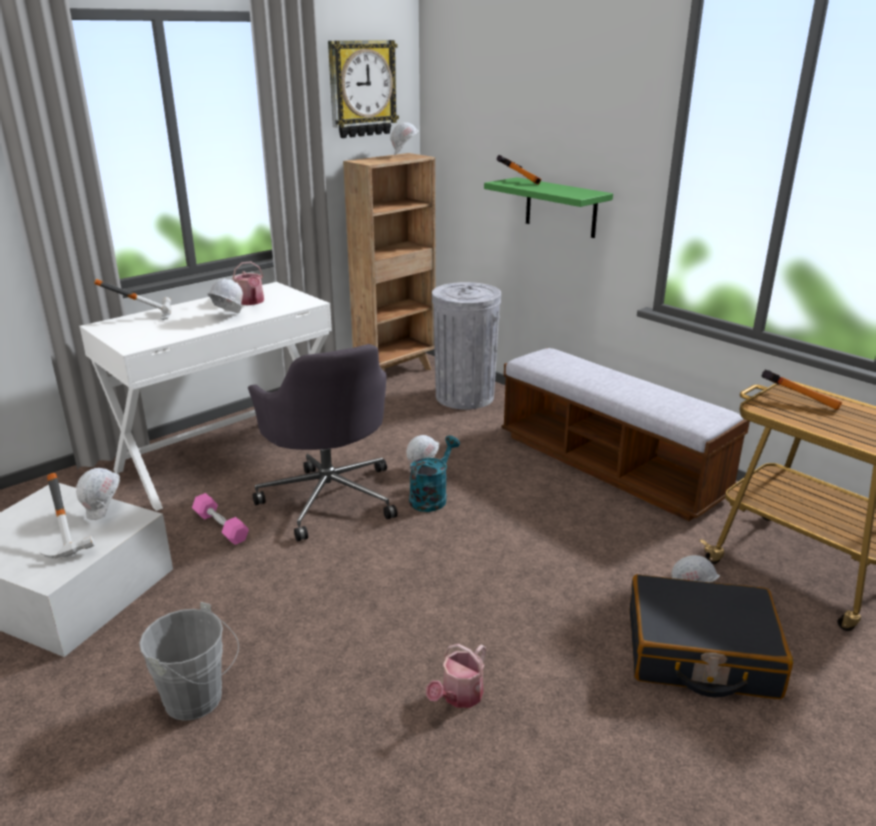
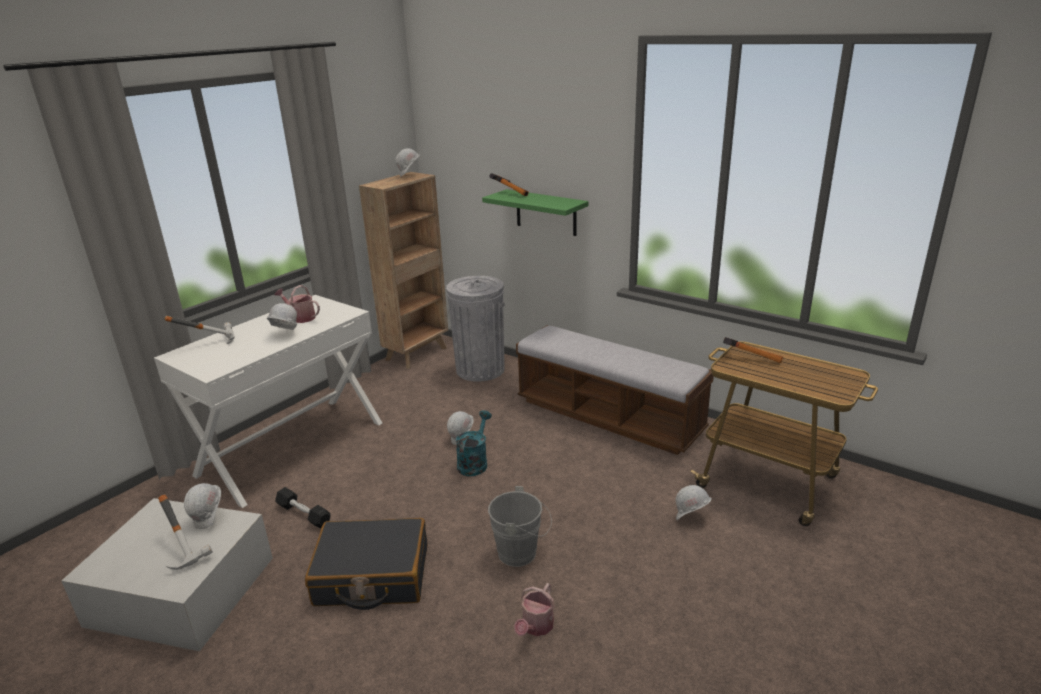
camera: 10 degrees left, 0 degrees up
(199, 700) = (327, 668): grey bucket -> grey bucket (521, 553)
(221, 527) = (304, 514): pink dumbbell -> black dumbbell
(251, 302) = (300, 317): watering can -> watering can turned 150 degrees clockwise
(329, 497) = (390, 474): grey office chair -> none
(361, 89) = (368, 124): wall clock -> none
(700, 653) = (707, 561): black suitcase -> black suitcase (372, 576)

